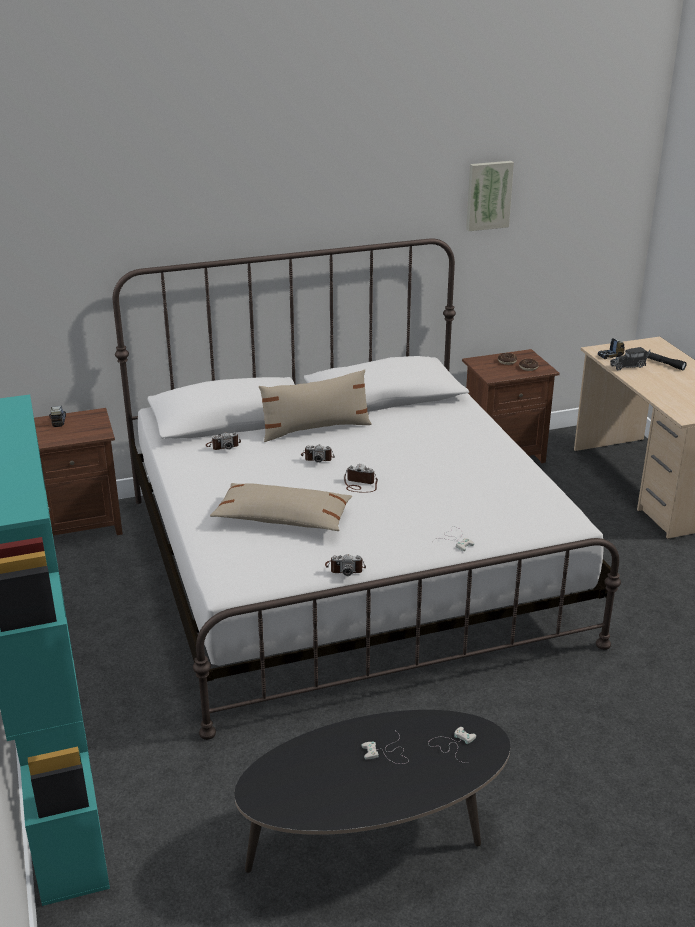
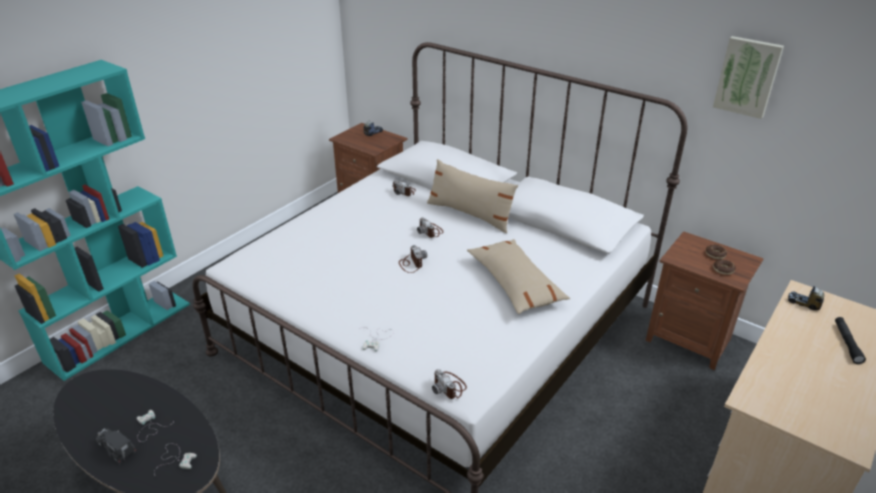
camera: 55 degrees right, 5 degrees up
(282, 518) = (333, 251): beige pillow -> beige pillow (515, 283)
(345, 568) = (292, 302): camera -> camera (449, 386)
(629, 365) = (802, 322): toy truck -> toy truck (117, 449)

